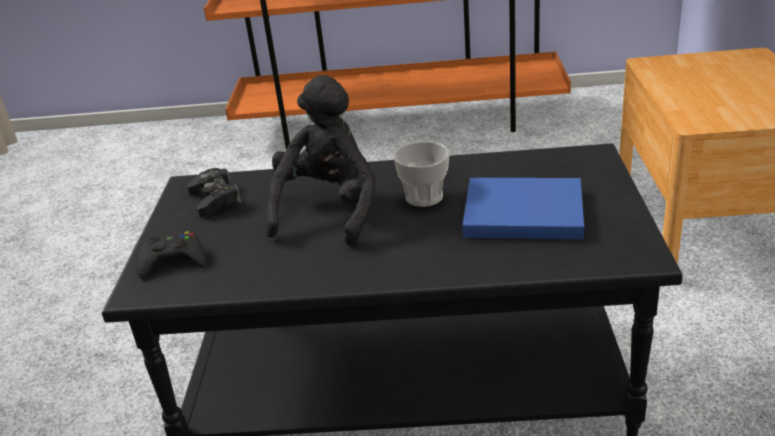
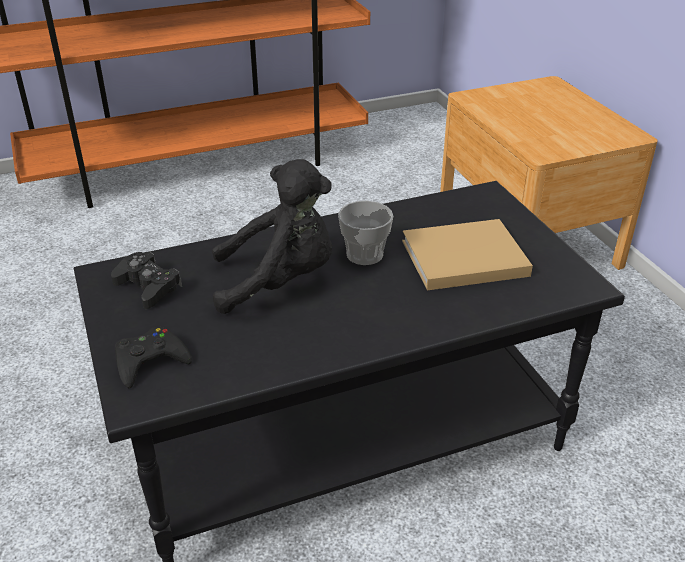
camera: 25 degrees left, 5 degrees up
(328, 210) = (279, 282): black plush toy -> black plush toy turned 90 degrees clockwise
(519, 212) = (460, 258): blue book -> beige book

